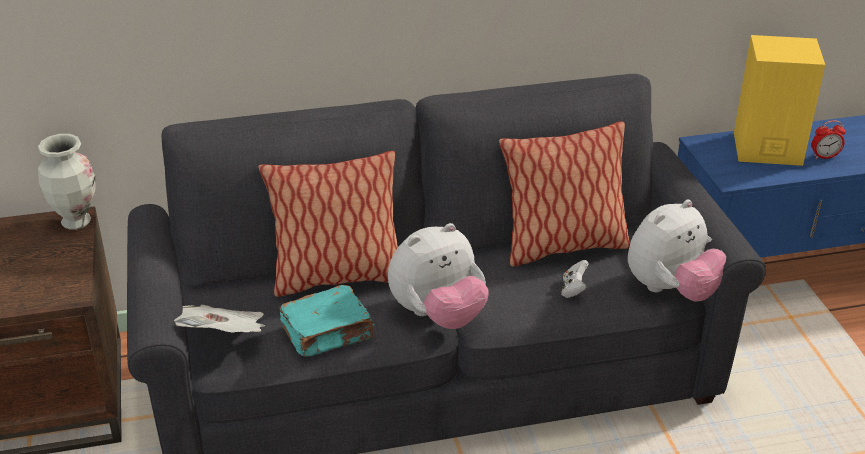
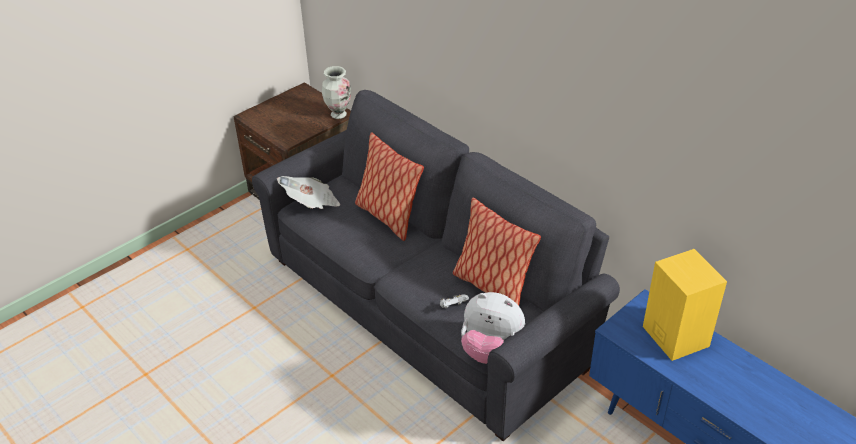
camera: 60 degrees right, 5 degrees up
(328, 334) = (341, 233): turquoise book -> none
(438, 315) = (387, 264): plush toy -> none
(824, 157) = (697, 369): alarm clock -> none

